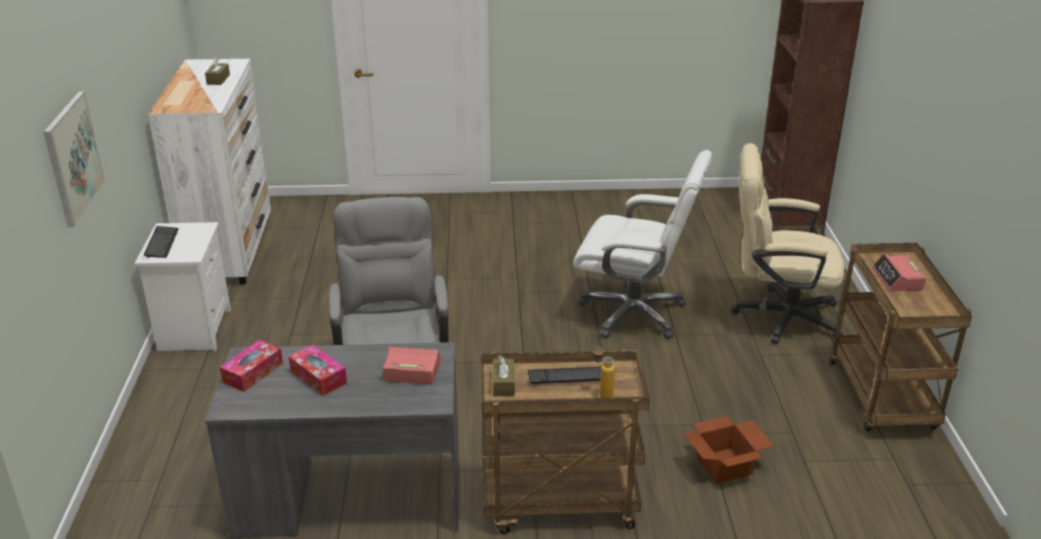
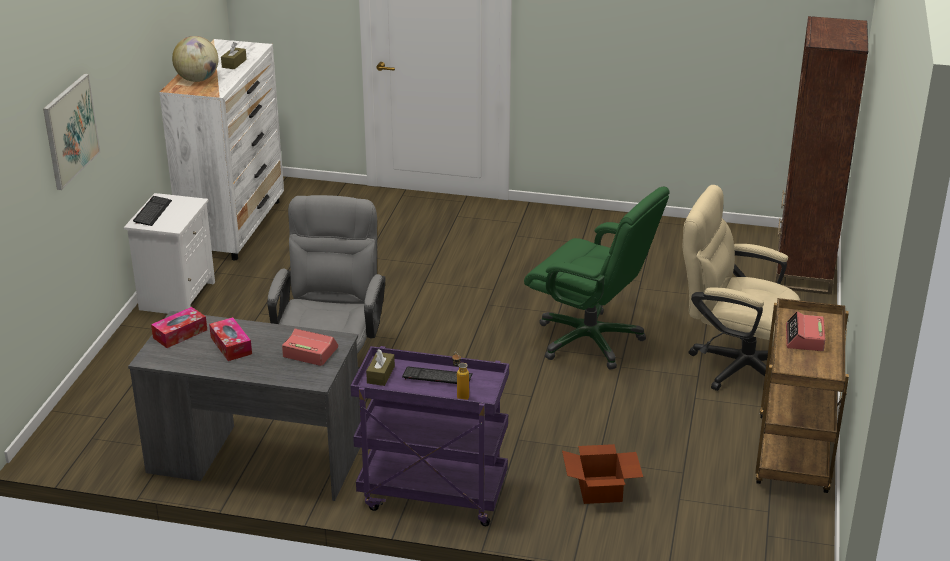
camera: 15 degrees right, 0 degrees up
(186, 98) = (197, 80): none -> globe
(558, 504) = (431, 496): brown cart -> purple cart
(634, 313) = (590, 340): white office chair -> green office chair

